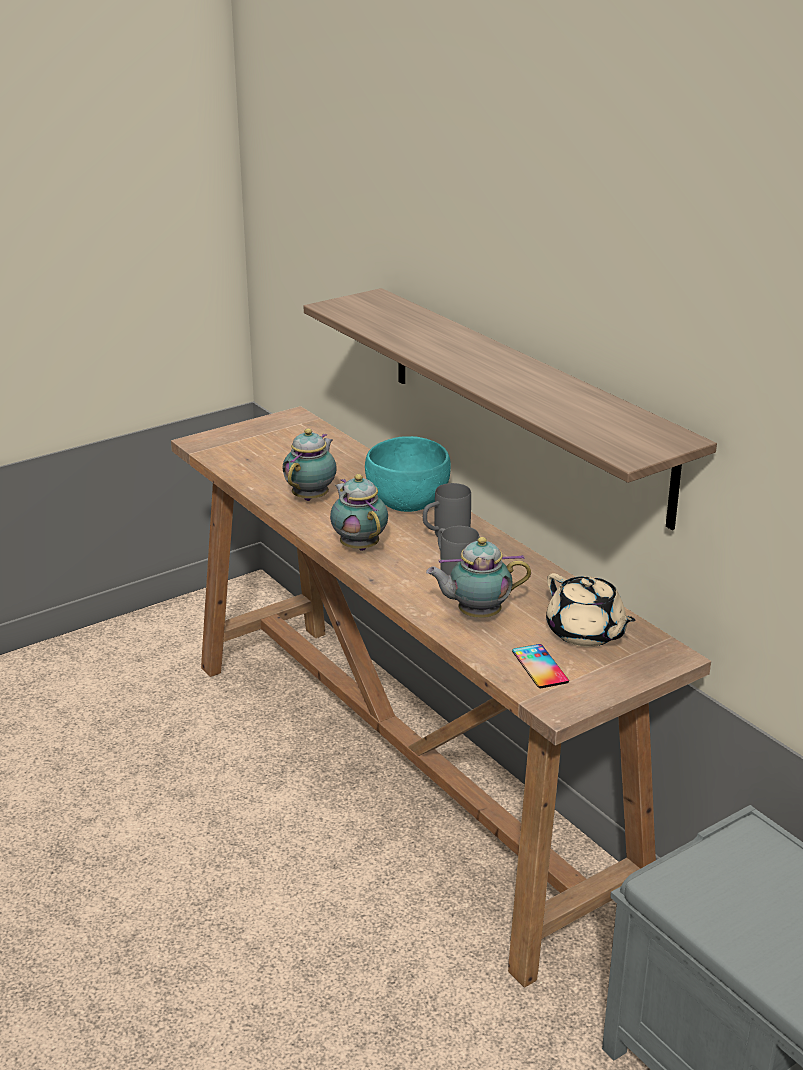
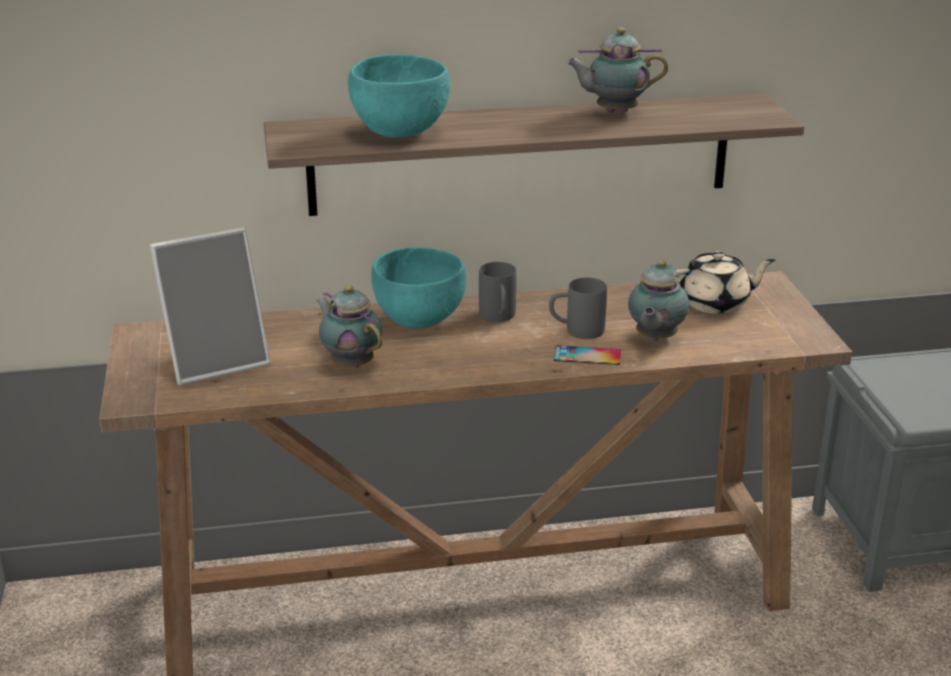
camera: 65 degrees left, 0 degrees up
(275, 452) = (217, 361): none -> picture frame
(359, 546) = (481, 362): teapot -> teapot (613, 112)
(405, 327) = (399, 132): none -> turquoise bowl
(540, 666) = (755, 333): phone -> phone (587, 356)

